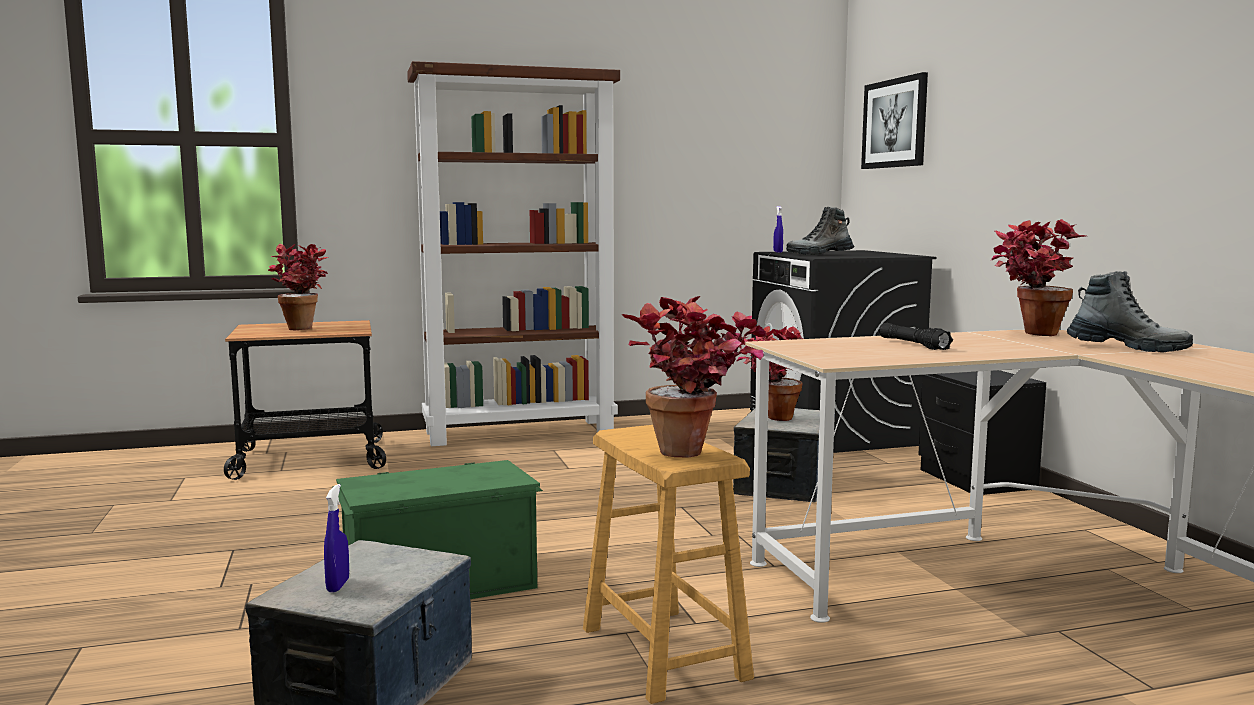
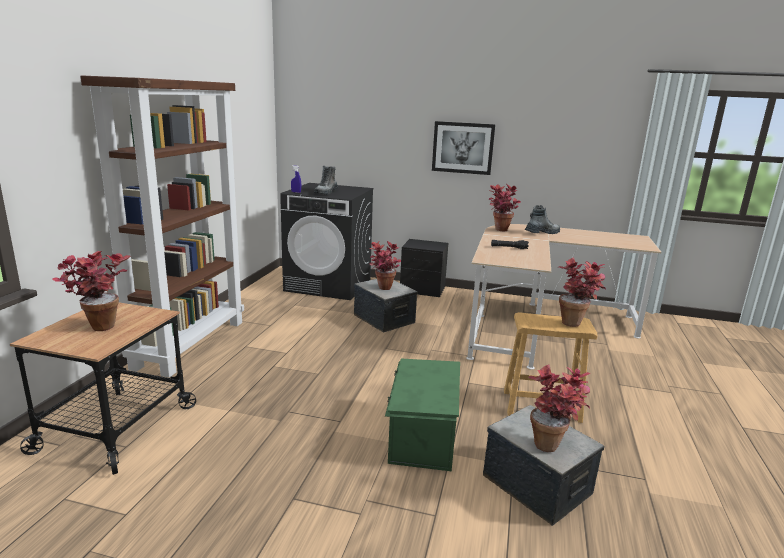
camera: 60 degrees left, 10 degrees up
(338, 585) = (553, 444): blue spray bottle -> potted plant
(895, 123) = (328, 114): picture -> picture (463, 148)

